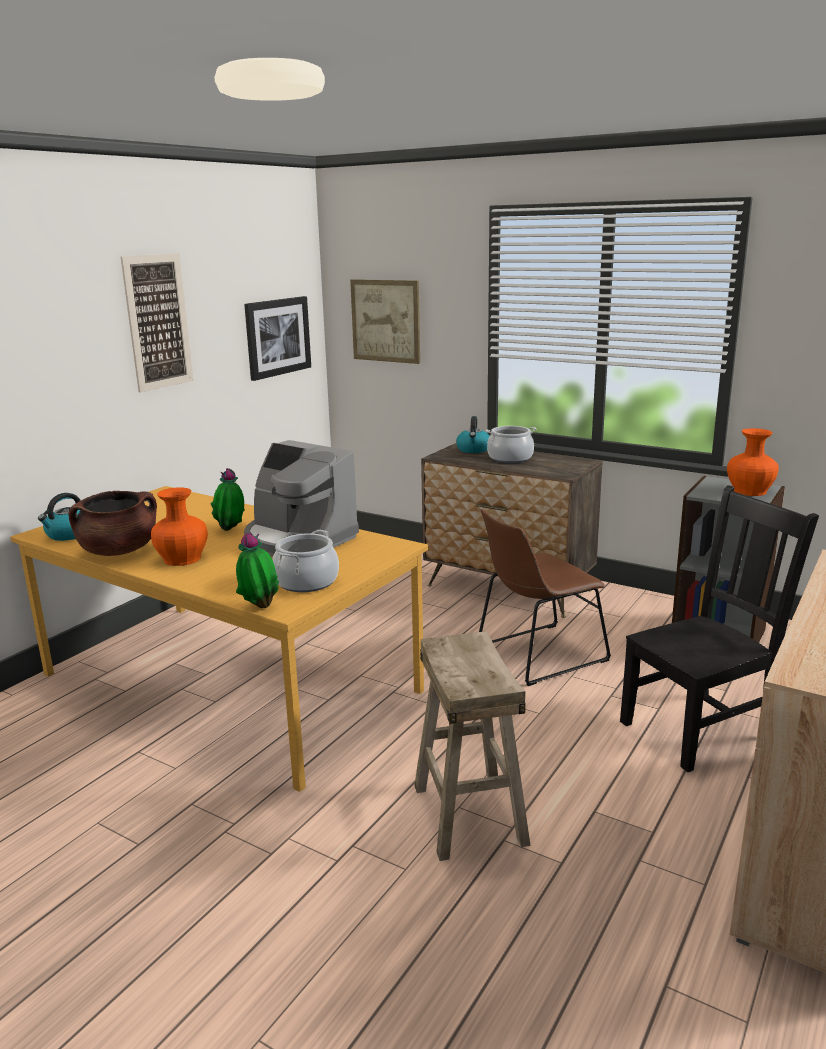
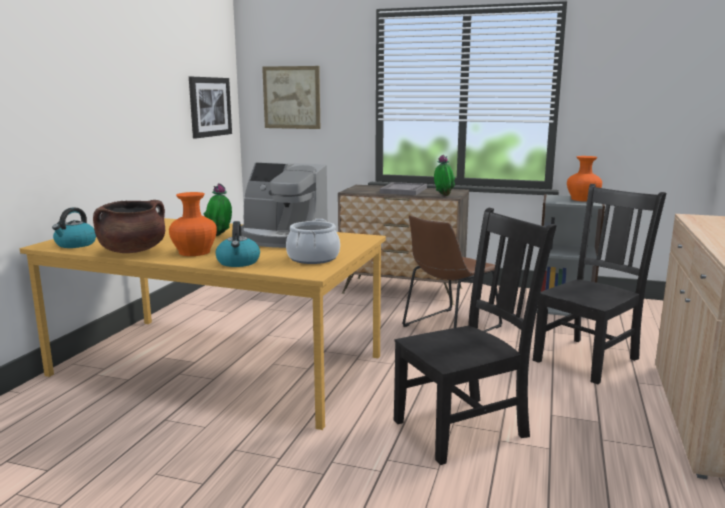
camera: 15 degrees left, 5 degrees down
(158, 322) = (130, 80): picture -> none
(259, 606) = (289, 273): potted plant -> potted plant (443, 196)
(470, 814) = (464, 427): beige stool -> black chair
(474, 450) = (372, 187): kettle -> kettle (238, 262)
(510, 458) = (403, 190): cooking pot -> grey tray

